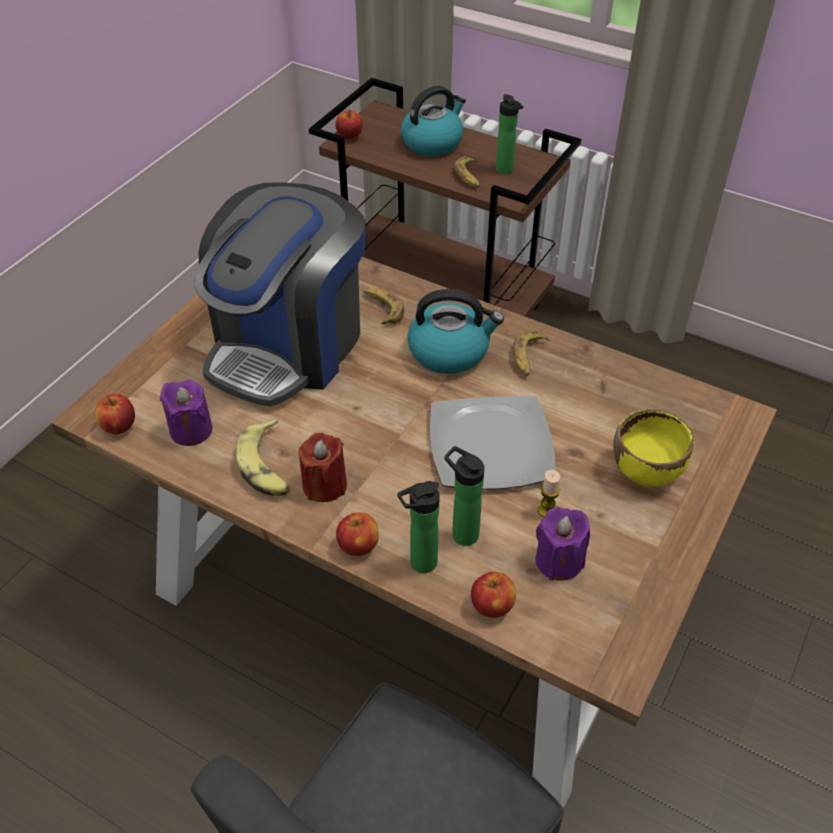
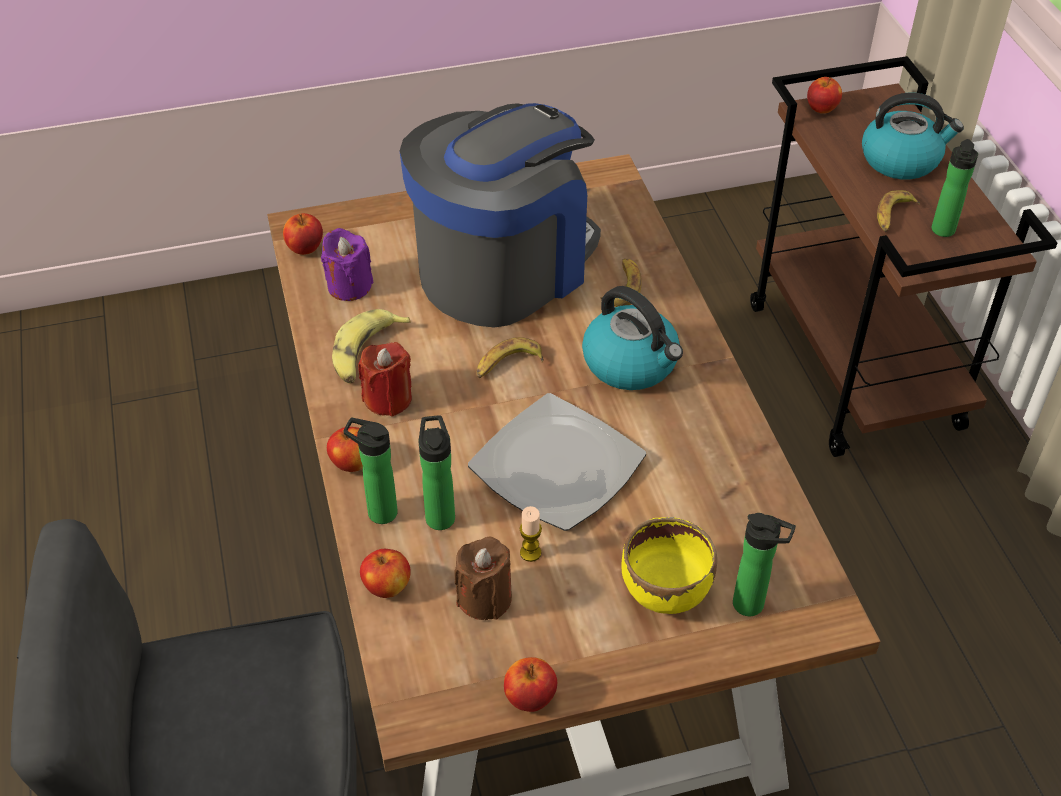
camera: 45 degrees right, 0 degrees up
(288, 345) = (504, 267): coffee machine -> coffee machine turned 150 degrees clockwise
(528, 357) = (696, 417): banana -> banana (508, 365)
(559, 561) = (485, 598): purple candle -> brown candle
(664, 597) = (530, 697): none -> apple
(699, 440) = (753, 605): none -> bottle

